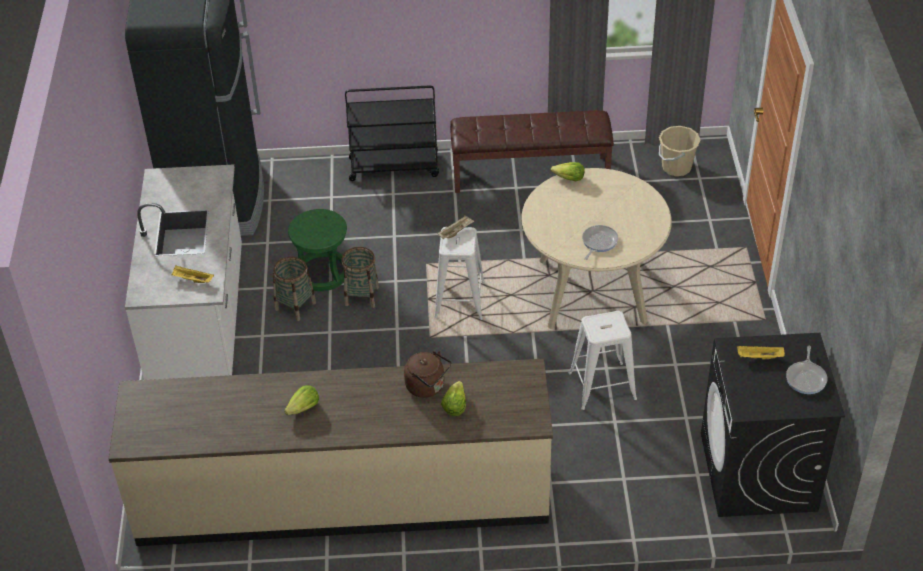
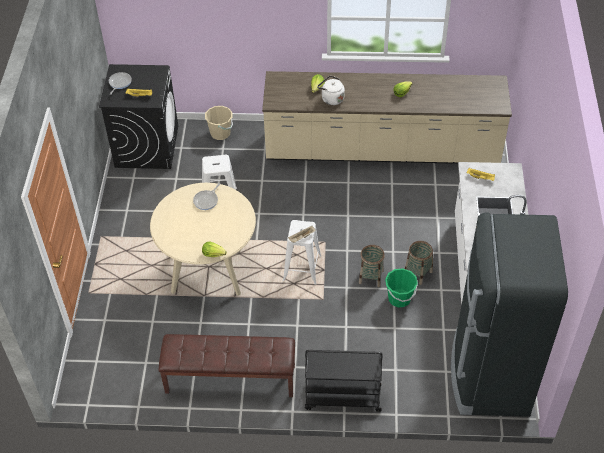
camera: 175 degrees left, 5 degrees up
(323, 273) = (399, 298): green stool -> green bucket
(427, 387) = (331, 98): brown kettle -> white kettle
(676, 167) = (110, 374): beige bucket -> beige bucket (220, 133)

